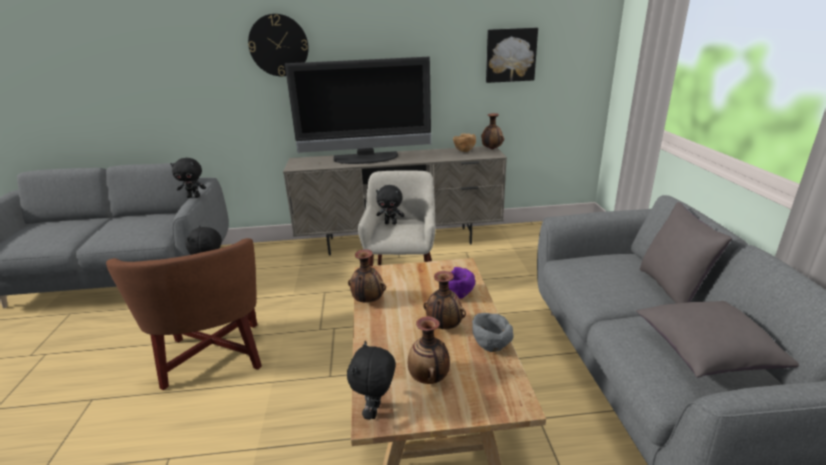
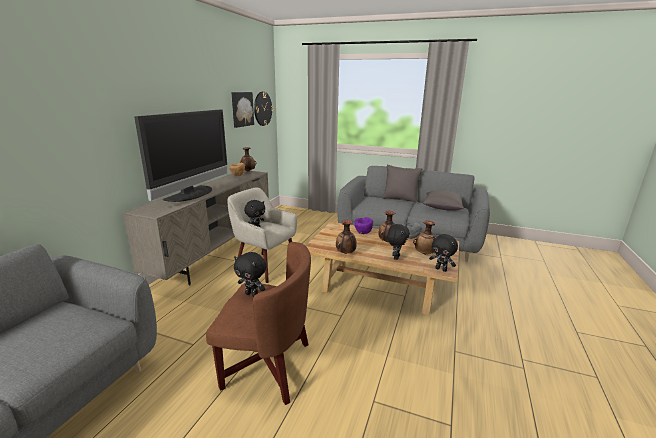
camera: 65 degrees left, 5 degrees down
(194, 197) = (103, 268): black plush toy -> black plush toy (395, 257)
(278, 45) = (103, 100): wall clock -> wall clock (262, 109)

